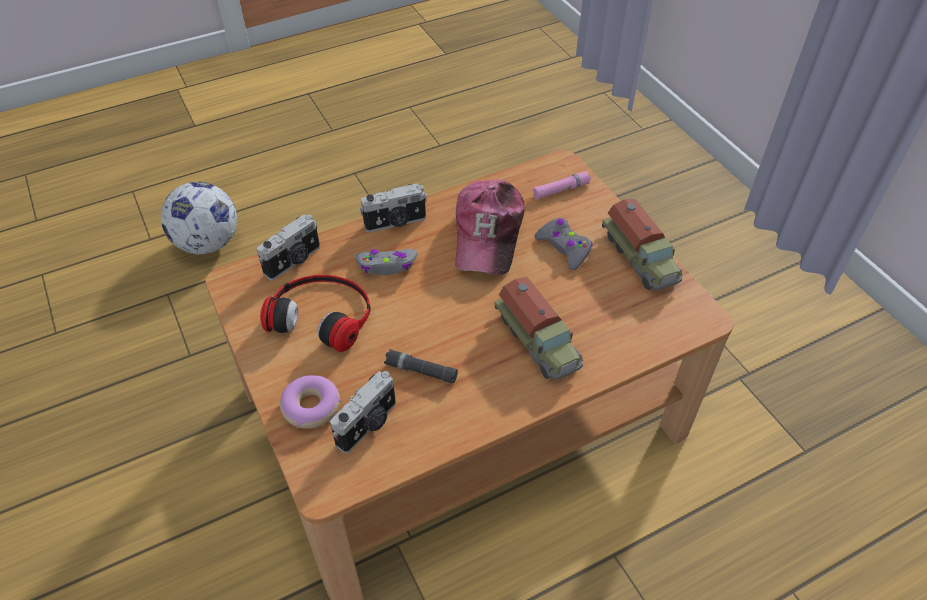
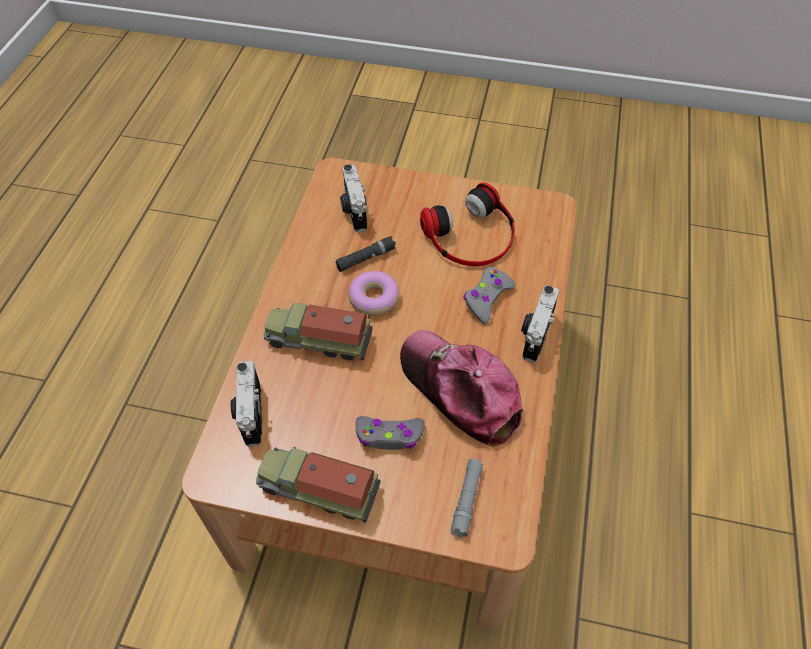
camera: 130 degrees right, 5 degrees up
(208, 243) = (742, 351): football -> none
(294, 261) = (544, 247): camera -> camera (250, 414)
(311, 407) = (396, 193): donut -> donut (373, 298)
(561, 190) = (466, 500): pink flashlight -> grey flashlight

